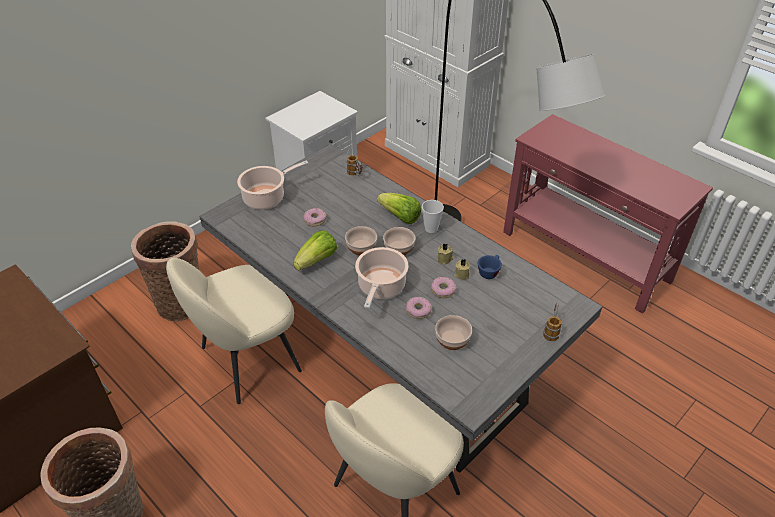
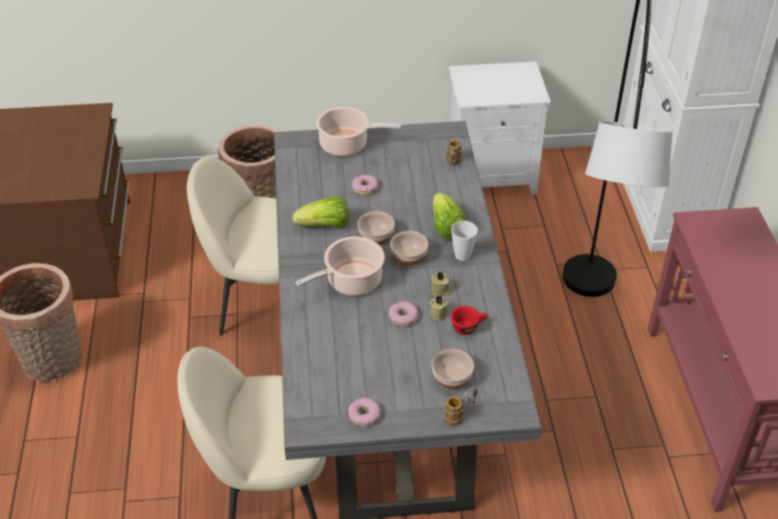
camera: 40 degrees right, 0 degrees up
(418, 310) = (359, 321): donut -> donut (364, 415)
(453, 340) = (358, 365): bowl -> bowl (452, 378)
(489, 271) = (468, 327): blue cup -> red cup

